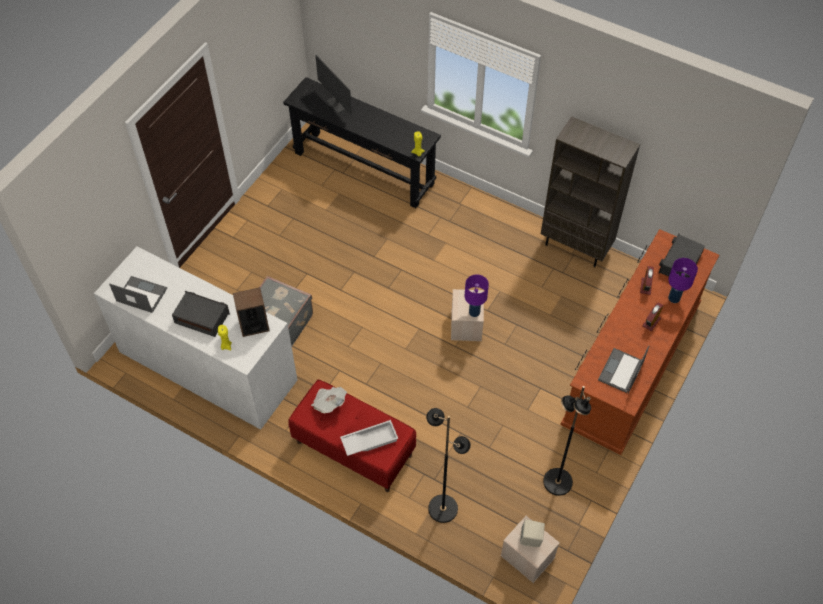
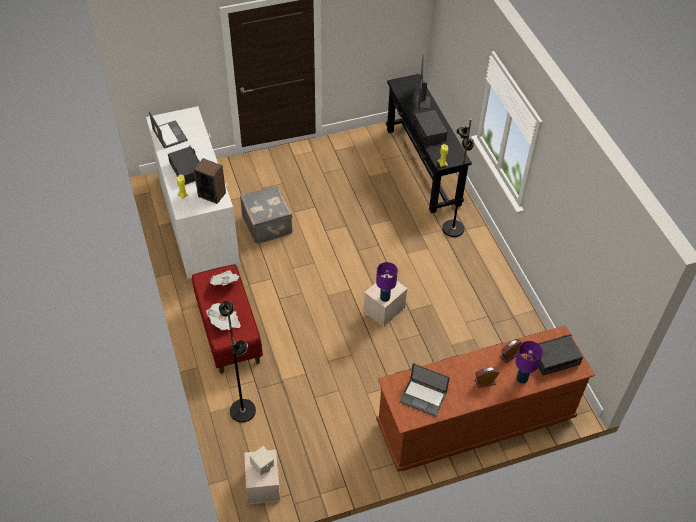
camera: 40 degrees right, 5 degrees down
(369, 440) = (225, 322): white tray -> newspaper
(374, 129) = (429, 131): none -> radio
(557, 482) = (335, 455): black floor lamp -> black floor lamp (452, 228)
(576, 246) = (521, 313): brown bookcase -> none
(620, 371) = (423, 397): laptop -> laptop turned 135 degrees counterclockwise

